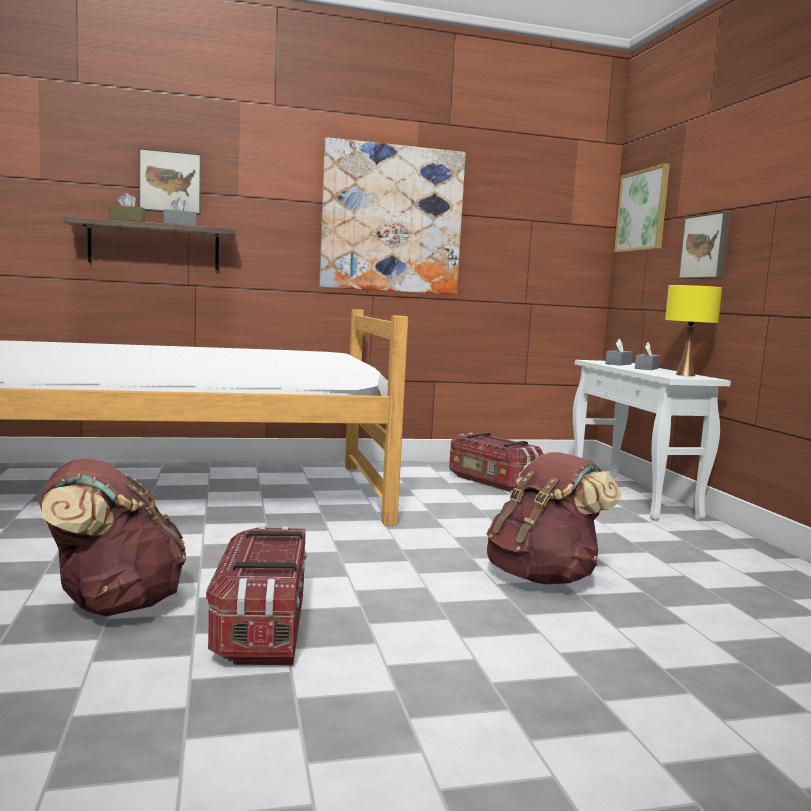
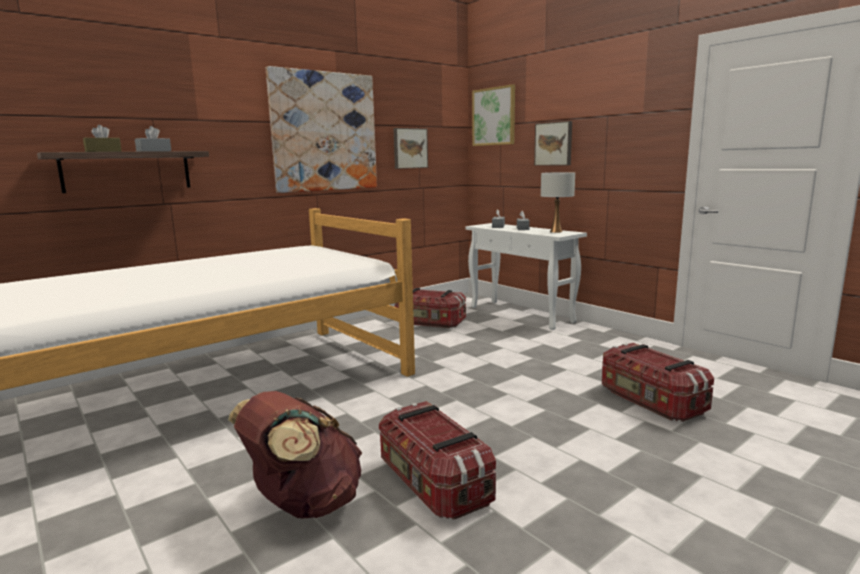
camera: 25 degrees left, 5 degrees up
(170, 182) = (134, 111): picture -> picture (409, 148)
(543, 577) = (545, 388): brown backpack -> none
(682, 629) = (650, 401): none -> storage box
(685, 375) = (556, 231): yellow table lamp -> white table lamp

